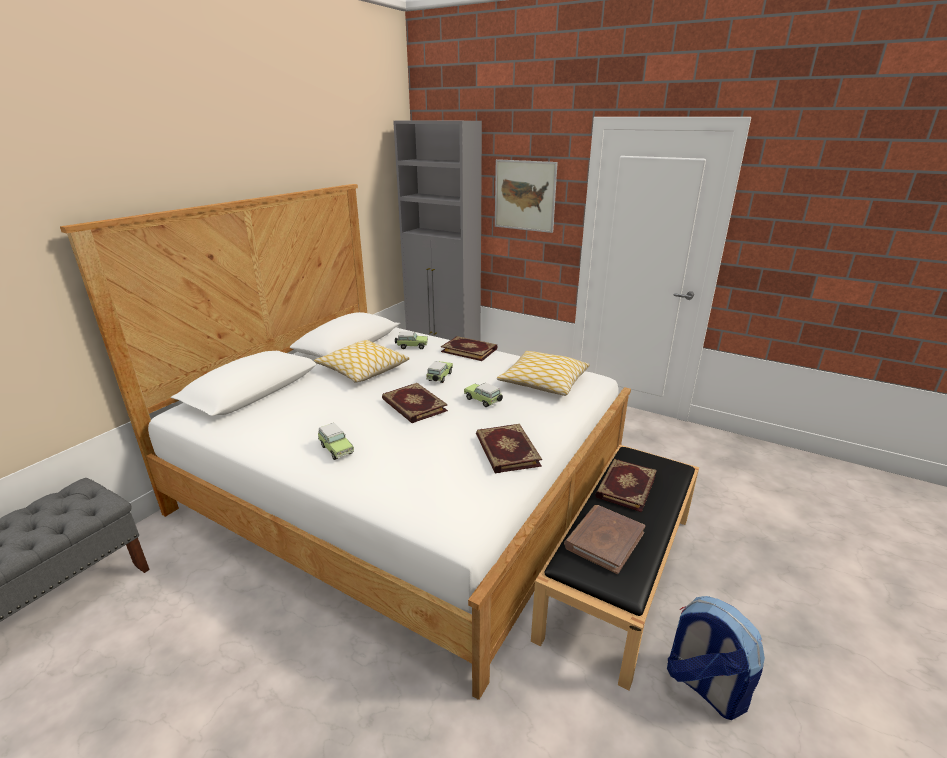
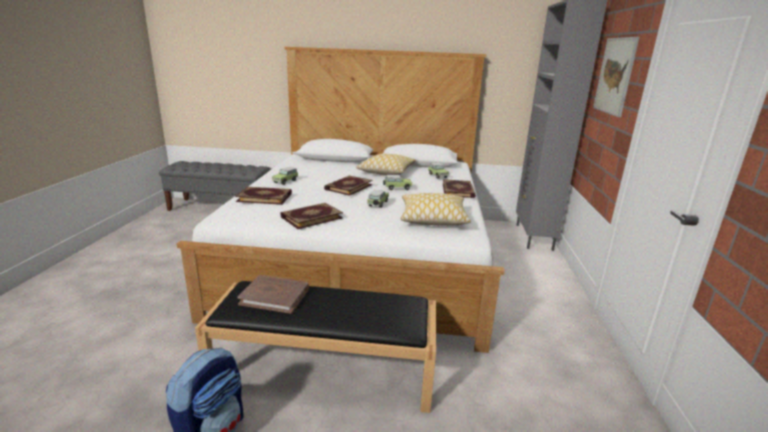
camera: 65 degrees right, 5 degrees down
(625, 486) = (354, 300): book -> book (264, 197)

